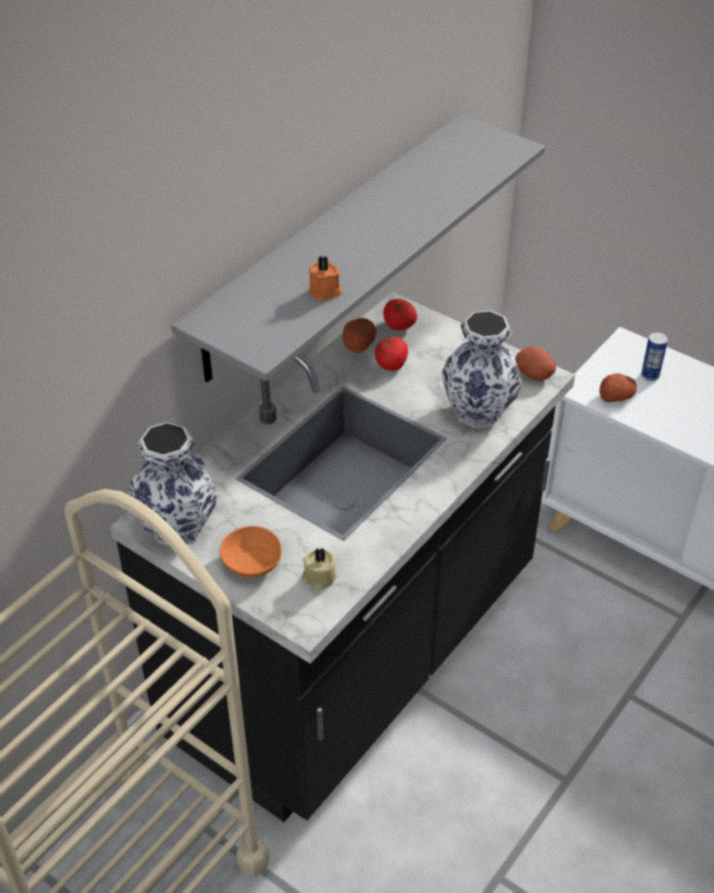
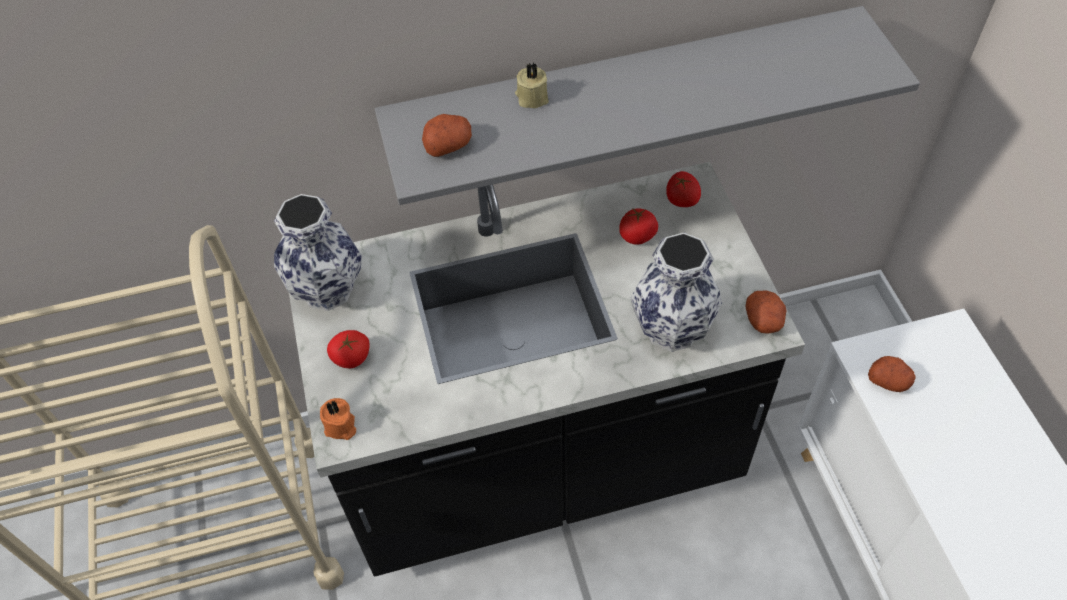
camera: 40 degrees right, 10 degrees up
(254, 563) = (351, 358): orange bowl -> tomato
(318, 578) = (385, 405): beige candle -> beige candle (531, 97)
(325, 292) = (531, 141): orange candle -> orange candle (340, 427)
(358, 343) = (629, 199): potato -> potato (448, 145)
(650, 375) = (947, 378): can -> none

